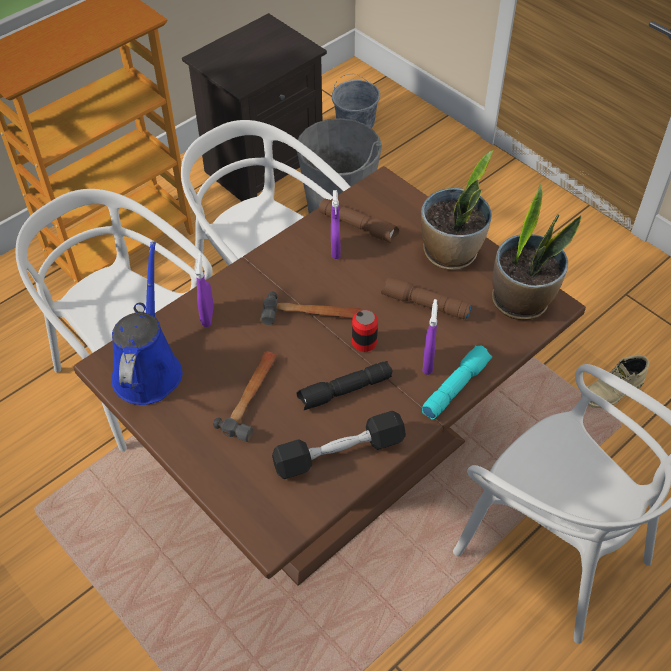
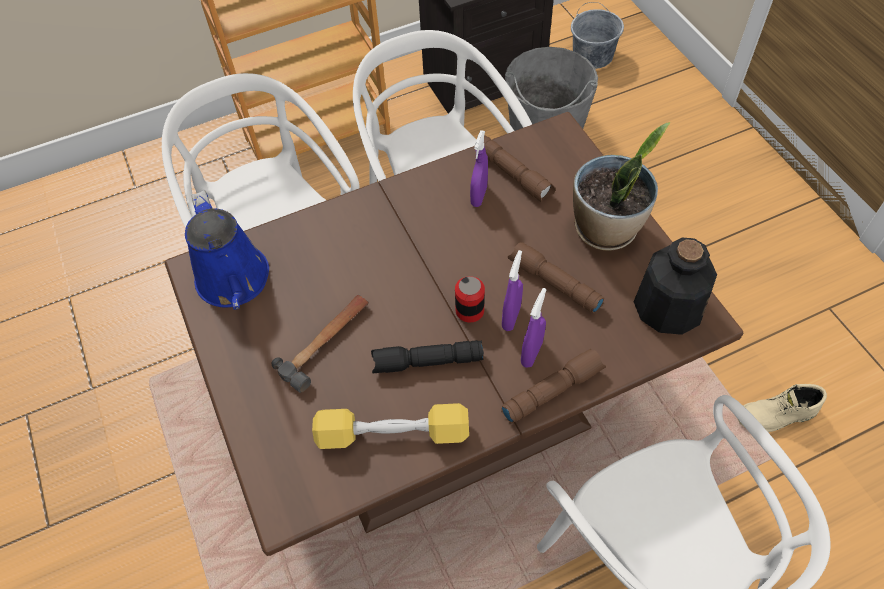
camera: 20 degrees right, 5 degrees up
(148, 369) = (235, 283): blue watering can -> blue watering can turned 135 degrees clockwise
(207, 316) = (316, 239): purple spray bottle -> purple spray bottle (511, 317)
(311, 315) = (425, 264): hammer -> none
(339, 453) = (393, 434): black dumbbell -> yellow dumbbell
(455, 386) = (552, 390): turquoise flashlight -> brown flashlight
(521, 301) = (667, 306): potted plant -> bottle

